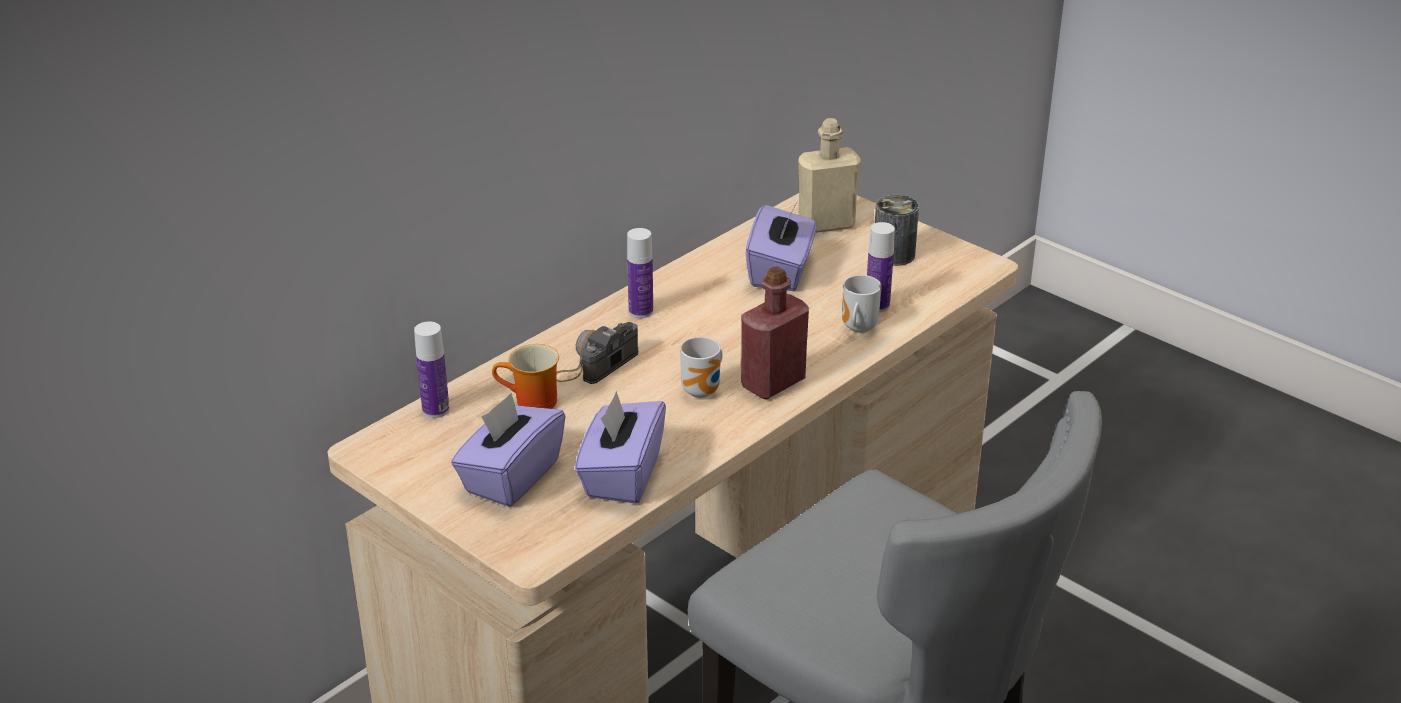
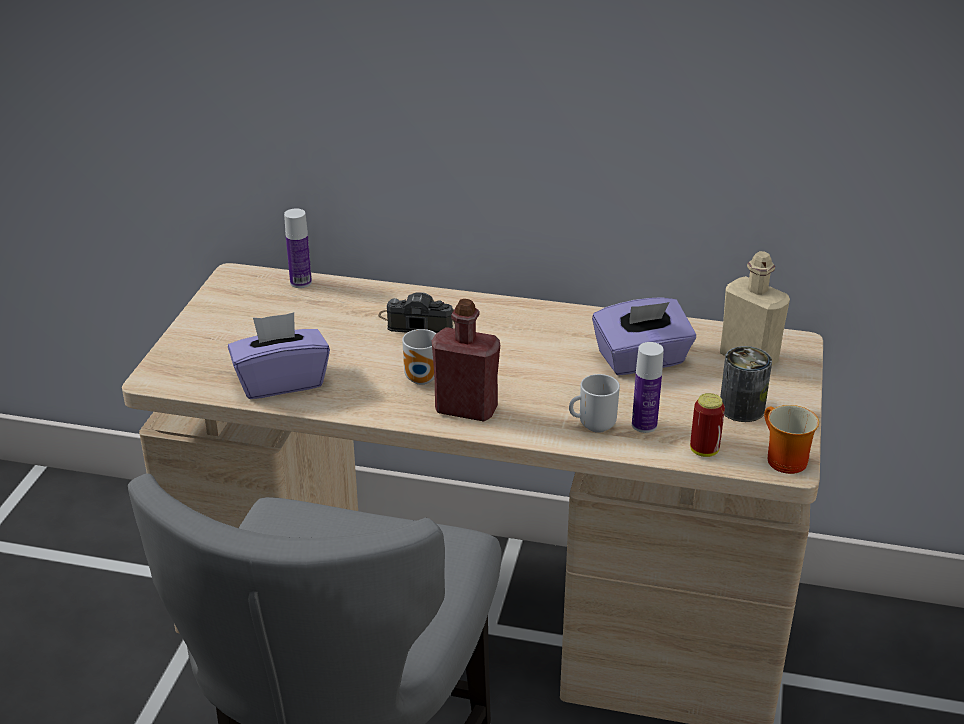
camera: 60 degrees right, 0 degrees up
(511, 477) = (244, 338): purple tissue box -> none
(531, 403) = (341, 314): mug -> mug (781, 459)
(641, 311) = (509, 317): bottle -> none
(935, 292) = (704, 450): none -> can

